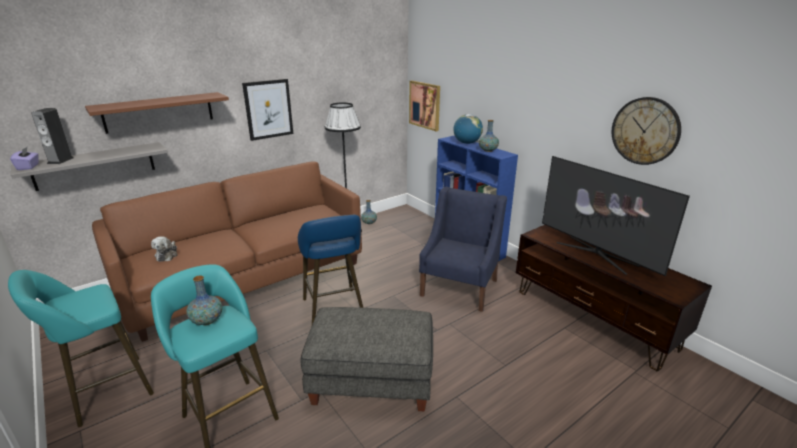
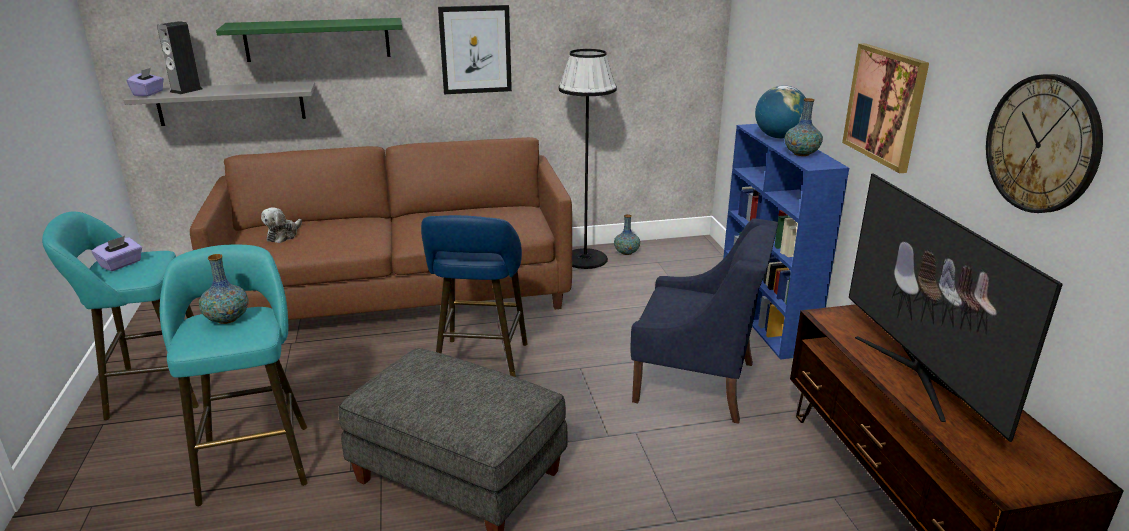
camera: 25 degrees right, 0 degrees up
(74, 303) = (121, 264): none -> purple tissue box
(159, 112) = (317, 39): brown shelf -> green shelf
(425, 105) = (745, 66): picture -> picture (885, 106)
(460, 287) = (696, 382): blue armchair -> blue armchair turned 60 degrees clockwise

